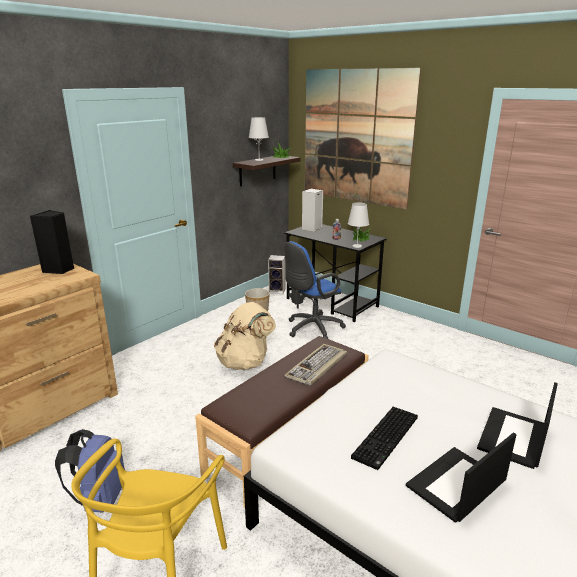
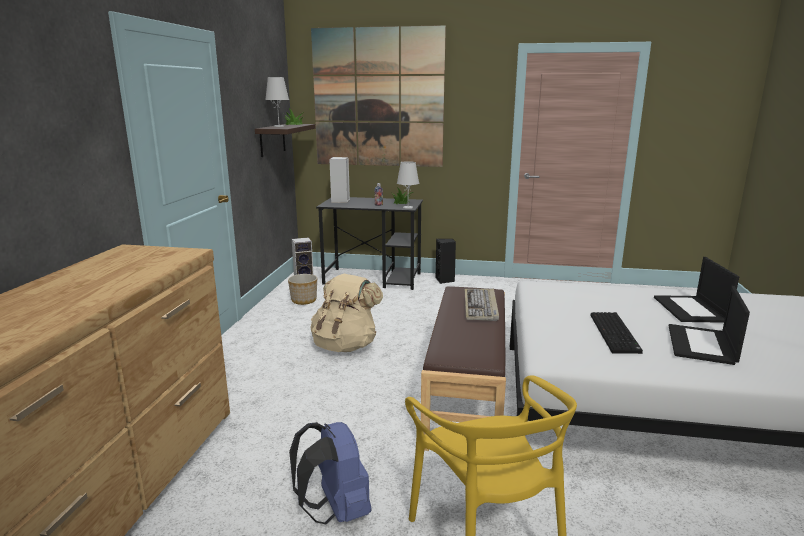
camera: 30 degrees left, 5 degrees down
(59, 270) = (145, 253): black speaker -> black speaker (445, 280)
(311, 329) = (379, 303): blue office chair -> none

